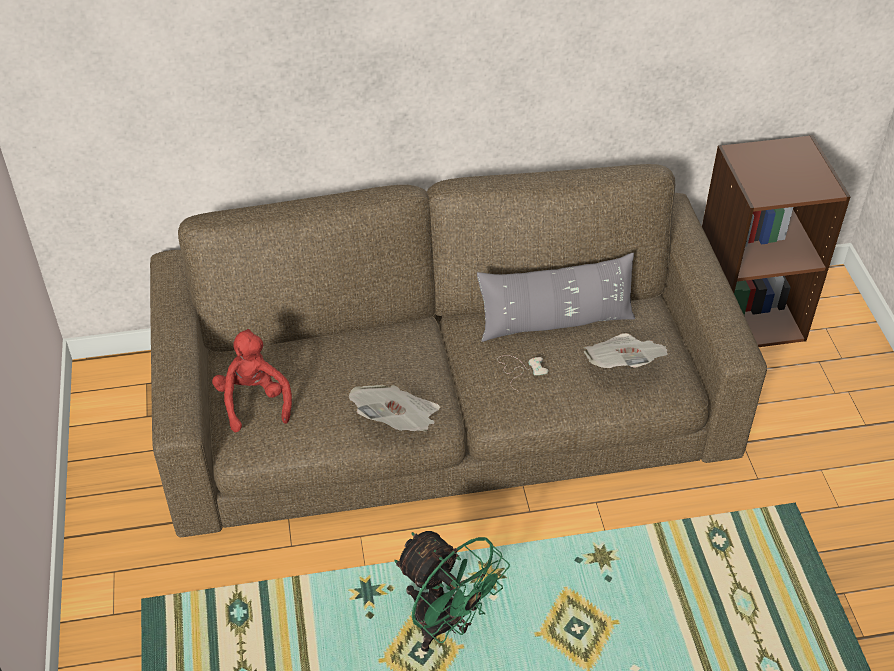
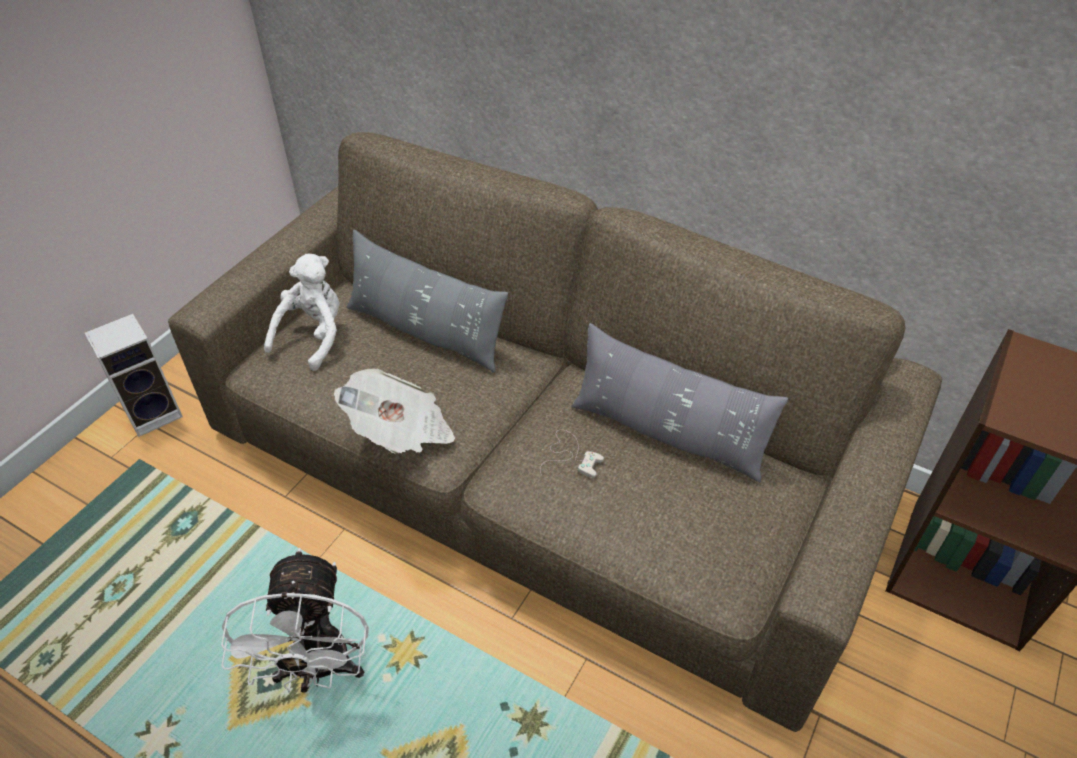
camera: 40 degrees right, 0 degrees up
(107, 560) = (155, 412): none -> speaker
(254, 401) = (314, 336): red plush toy -> white plush toy
(327, 351) = (425, 331): none -> grey pillow
(445, 625) = (319, 670): green fan -> white fan
(622, 366) = (684, 523): newspaper -> none

